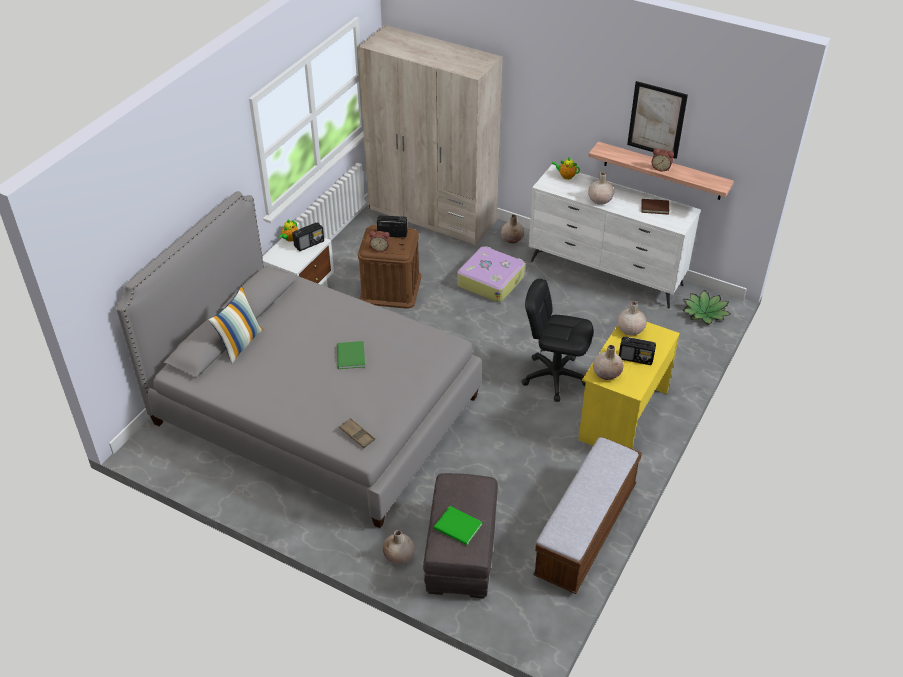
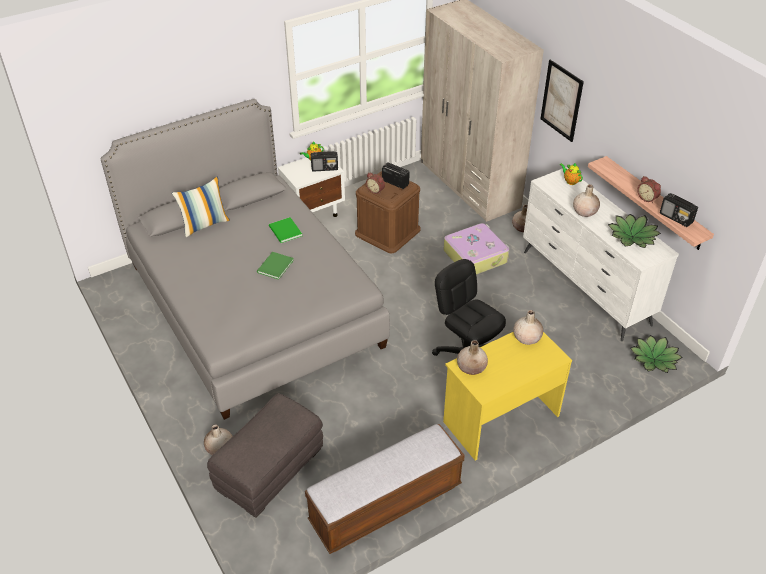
camera: 30 degrees right, 0 degrees up
(357, 435) = (225, 330): brown tray -> none
(458, 527) = (254, 445): green book -> green book (285, 232)
(636, 358) = (510, 366): radio -> radio (676, 218)
(655, 208) = (632, 237): brown book -> potted plant
(656, 120) = (656, 148): picture -> picture (561, 100)

